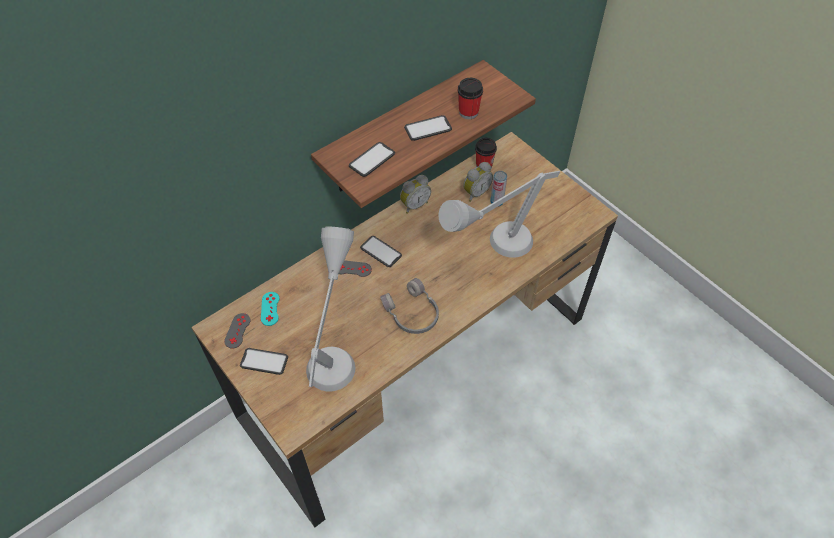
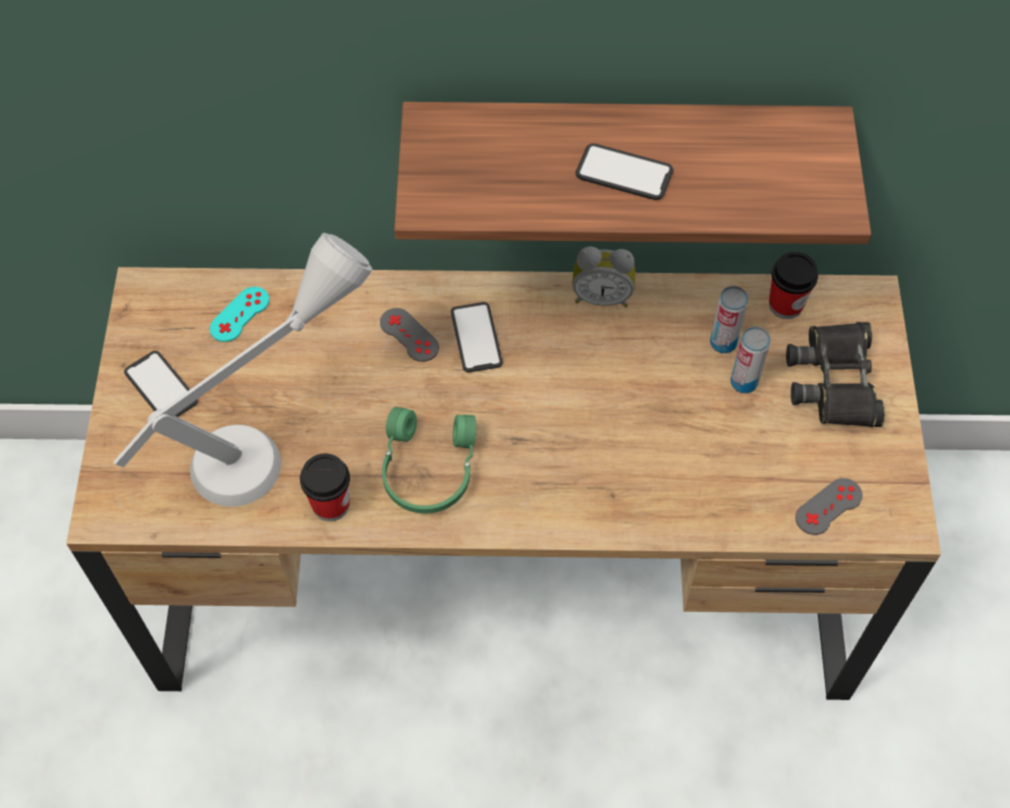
camera: 40 degrees right, 5 degrees up
(237, 330) = (169, 316): grey game controller -> grey game controller (828, 506)
(372, 160) = (482, 170): phone -> none
(411, 313) = (427, 469): grey headphones -> green headphones
(468, 112) = (722, 187): cup -> cup (331, 504)
(475, 193) = (723, 342): alarm clock -> can
(493, 250) = (654, 460): grey table lamp -> none
(527, 180) = (835, 381): none -> black binoculars

